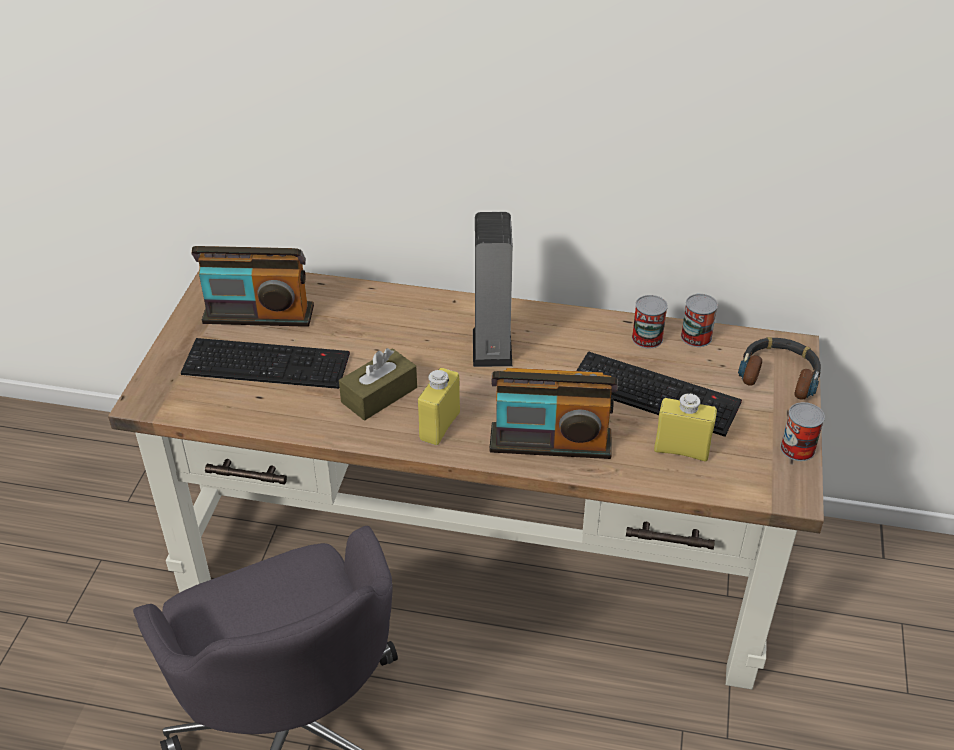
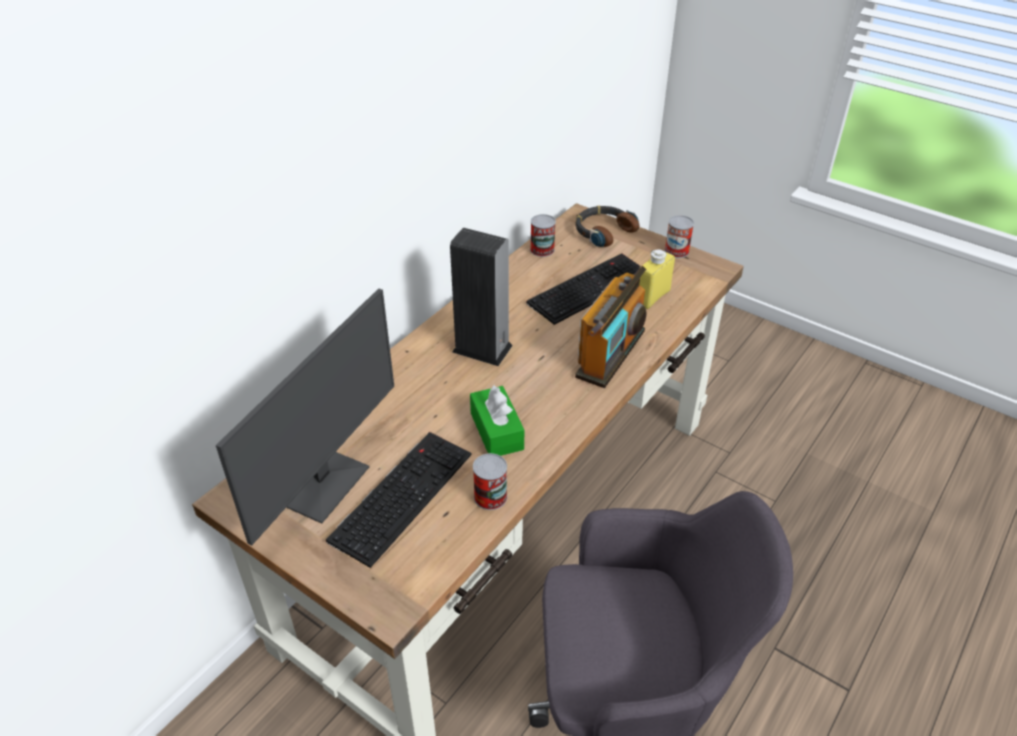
camera: 65 degrees left, 0 degrees up
(258, 315) = (322, 483): radio -> monitor
(379, 395) = (496, 431): brown tissue box -> green tissue box
(439, 426) = (558, 406): yellow bottle -> none
(647, 338) = (527, 271): can -> can (490, 497)

